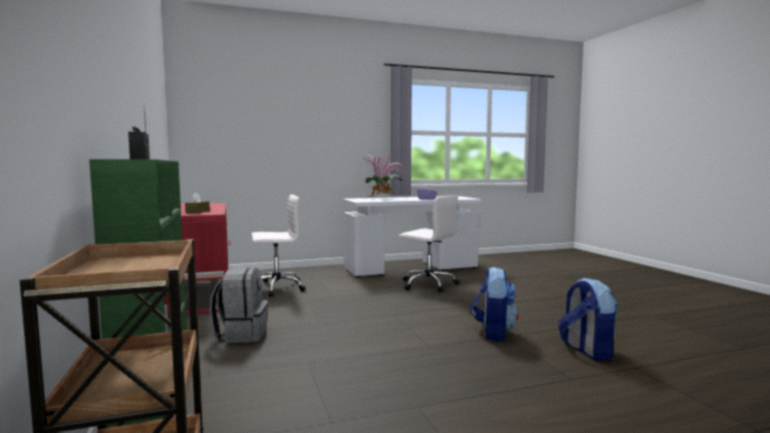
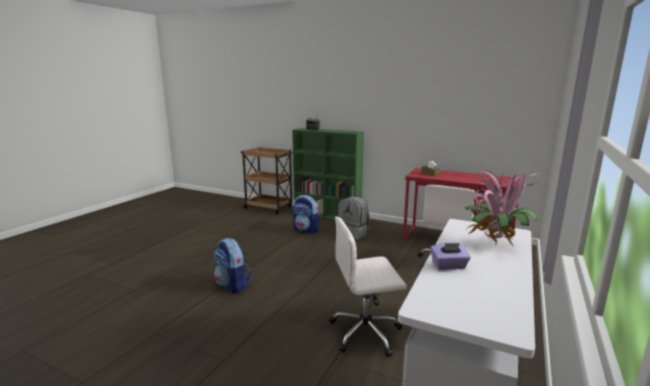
camera: 135 degrees right, 10 degrees up
(586, 350) = (164, 293): backpack -> backpack (306, 230)

